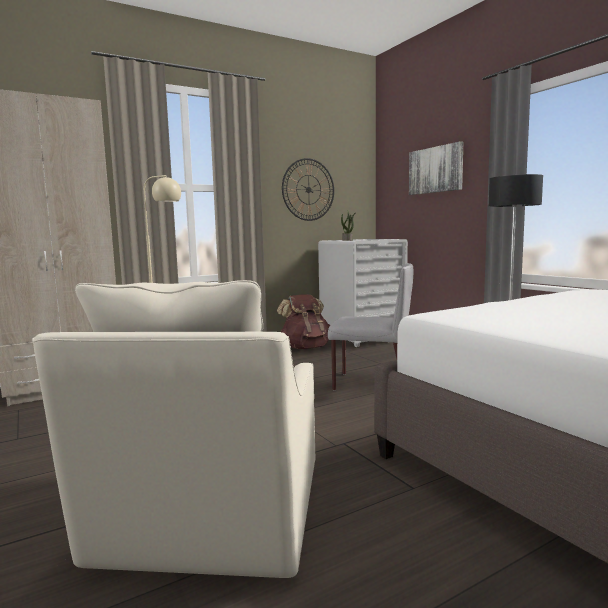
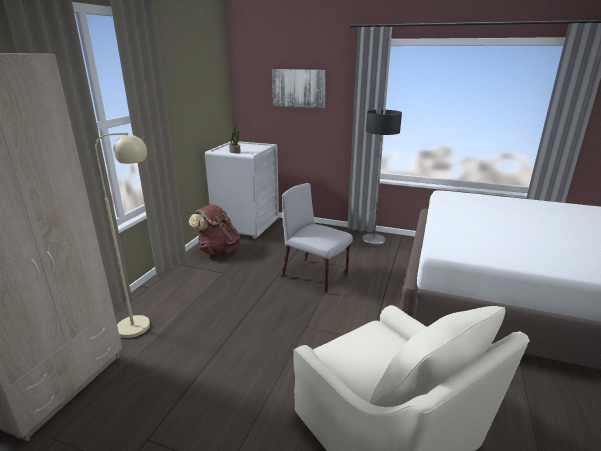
camera: 40 degrees left, 15 degrees up
(308, 189) = (192, 105): wall clock -> none
(371, 384) = (316, 276): grey chair -> grey chair turned 120 degrees counterclockwise

